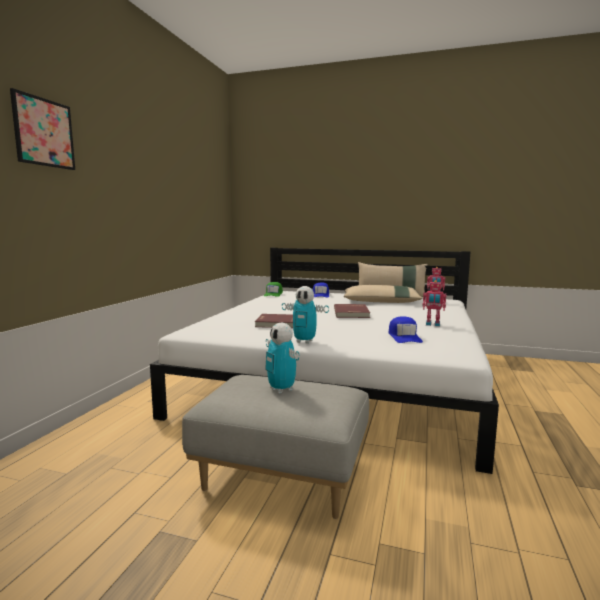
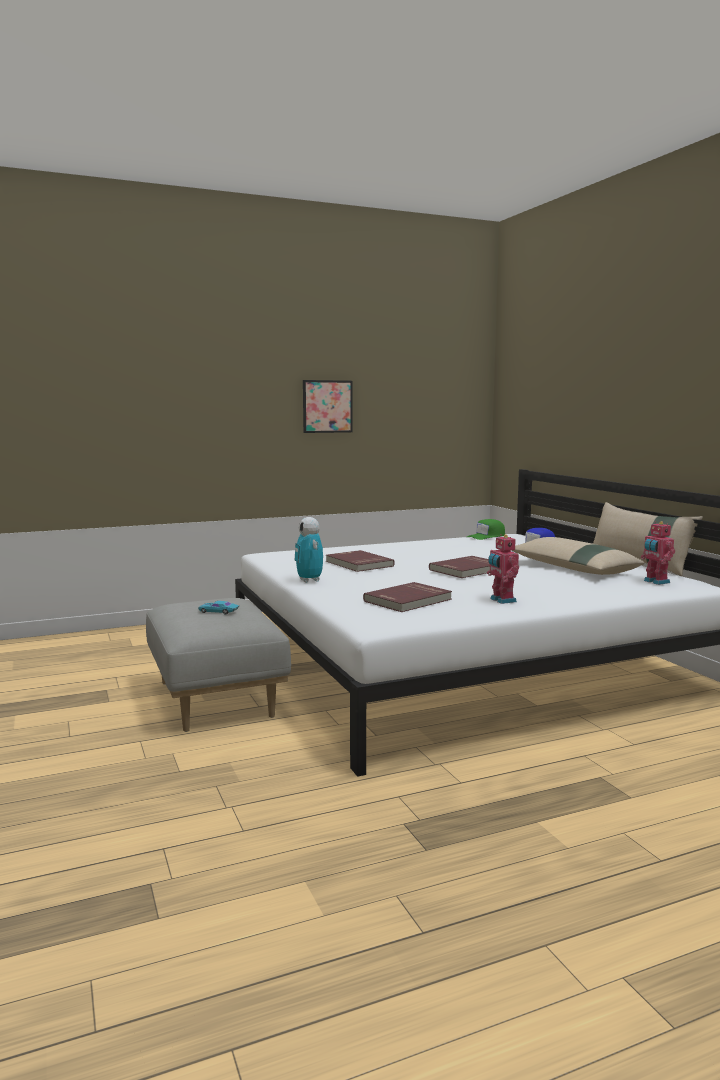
camera: 50 degrees right, 0 degrees up
(44, 132) = (185, 359): picture -> picture (327, 406)
(281, 389) = (218, 611): toy robot -> turquoise toy car
(404, 337) = (409, 600): blue cap -> red book

